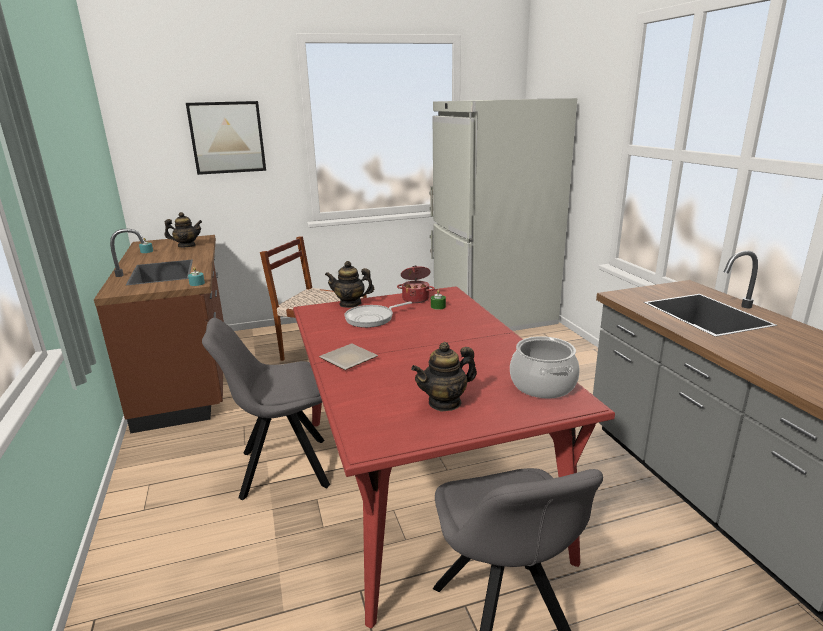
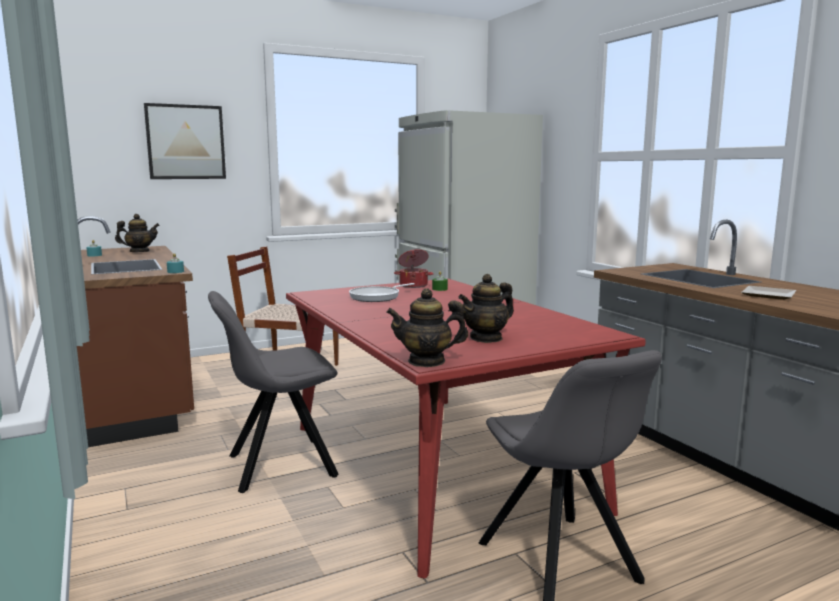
camera: 10 degrees left, 10 degrees down
(350, 304) = (347, 289): teapot -> teapot (427, 361)
(350, 359) = (373, 319): plate -> plate (770, 295)
(542, 385) = (571, 326): cooking pot -> none

